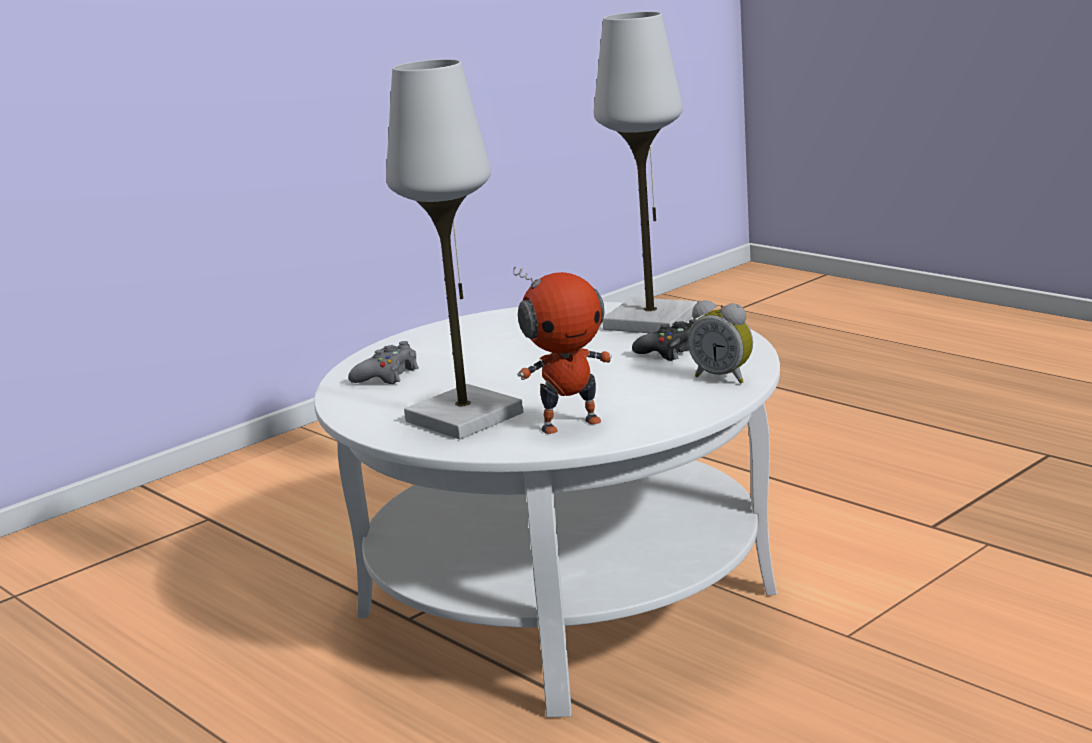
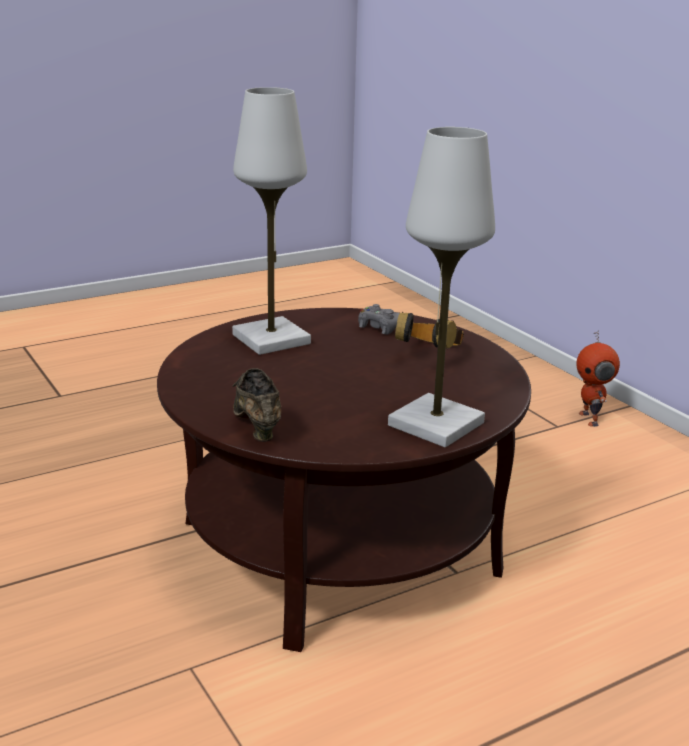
camera: 100 degrees right, 5 degrees up
(469, 345) = (429, 354): none -> headphones
(566, 602) = (339, 546): white coffee table -> brown coffee table
(570, 424) = (221, 365): toy robot -> toy robot (590, 419)
(673, 351) = (342, 419): black game controller -> none
(723, 377) = (256, 426): alarm clock -> brown shoe

